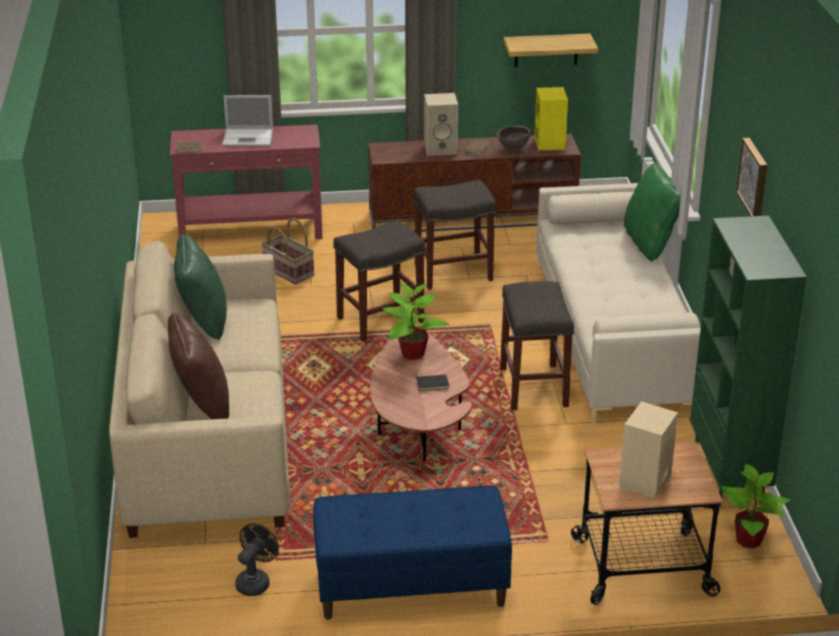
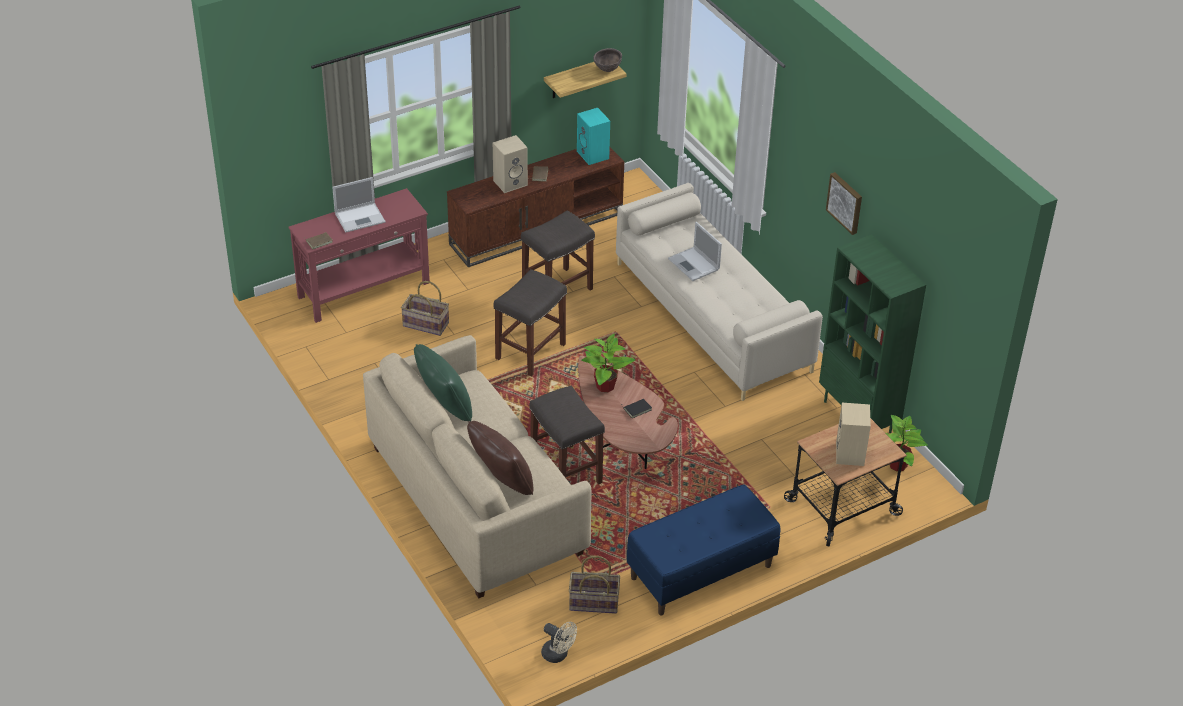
camera: 25 degrees left, 10 degrees up
(170, 625) = (558, 655): none -> beige fan
(255, 581) = (593, 603): black fan -> basket
(513, 149) = (568, 169): brown bowl -> brown bowl (607, 70)
(534, 388) = (684, 381): grey stool -> grey stool (567, 472)
(550, 143) = (593, 155): yellow speaker -> turquoise speaker
(598, 262) = (694, 265): none -> laptop
(650, 244) = (720, 236): green pillow -> none

